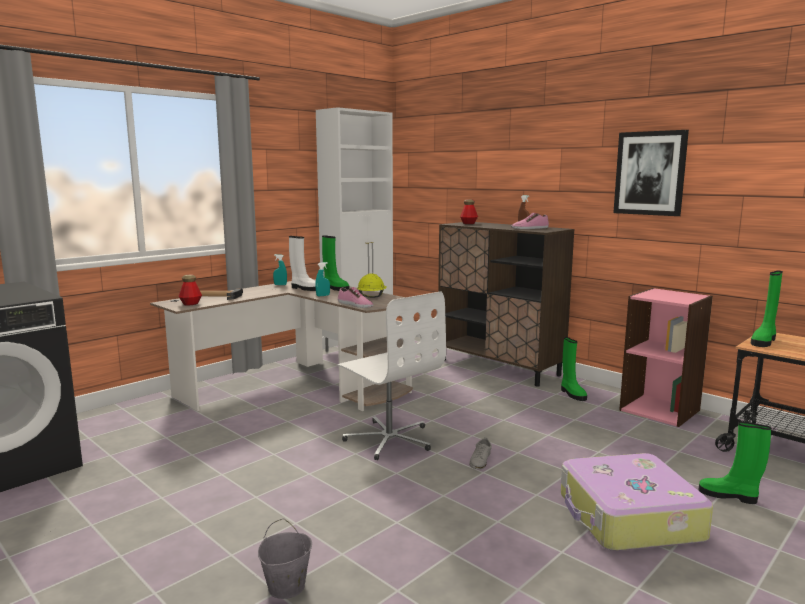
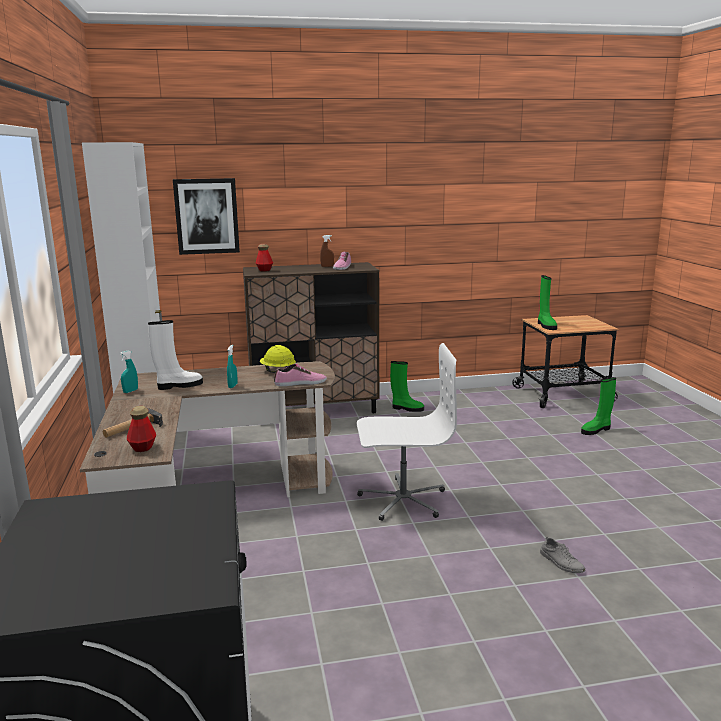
camera: 55 degrees left, 5 degrees up
(286, 587) = (611, 614): grey bucket -> none
(335, 288) = (207, 375): green boot -> none
(480, 460) = (481, 479): grey shoe -> grey shoe (561, 562)
(628, 518) = (600, 465): suitcase -> none
(650, 173) = (431, 208): picture -> picture (207, 216)
(660, 410) = (468, 397): pink bookcase -> none

